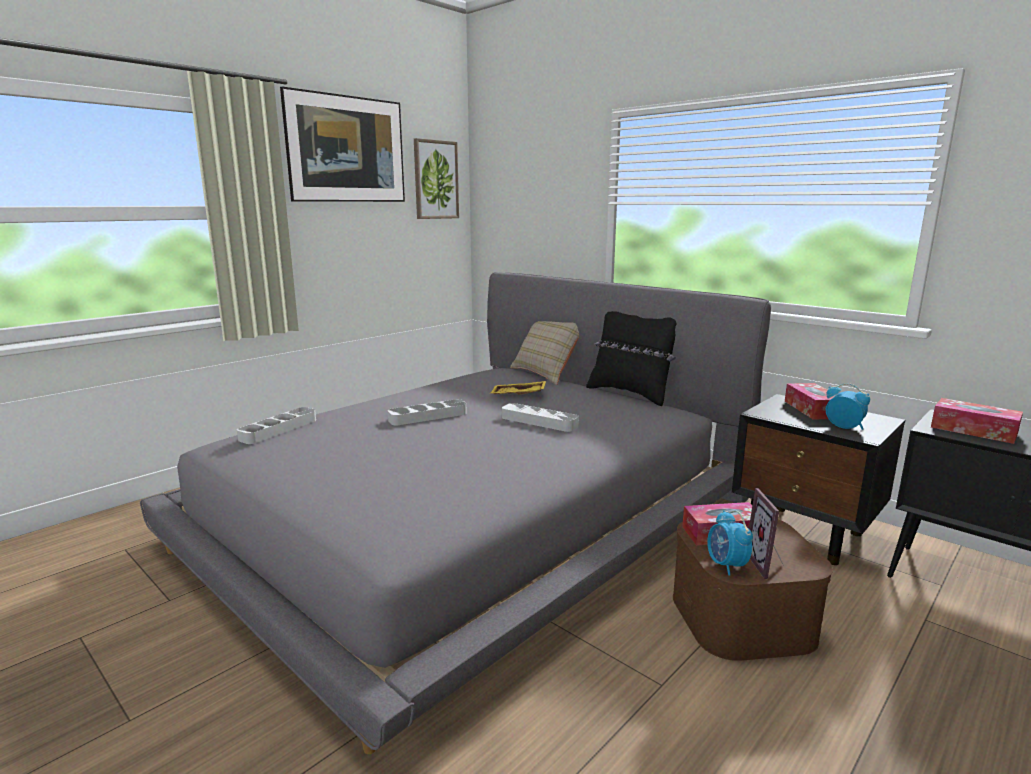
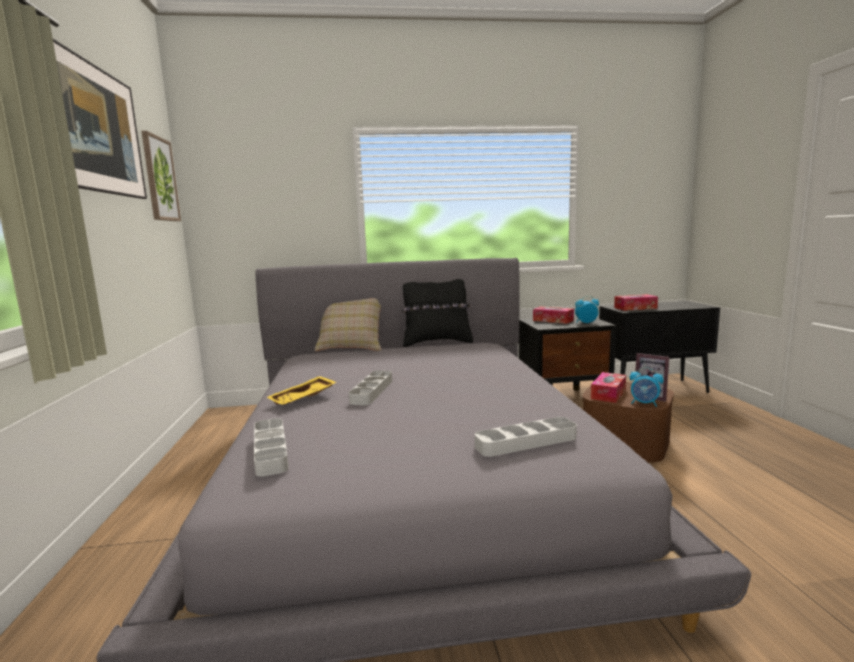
camera: 50 degrees left, 5 degrees down
(518, 395) = (384, 361): yellow tray -> yellow tray (303, 398)
(539, 421) = (450, 368): grey tray -> grey tray (526, 442)

